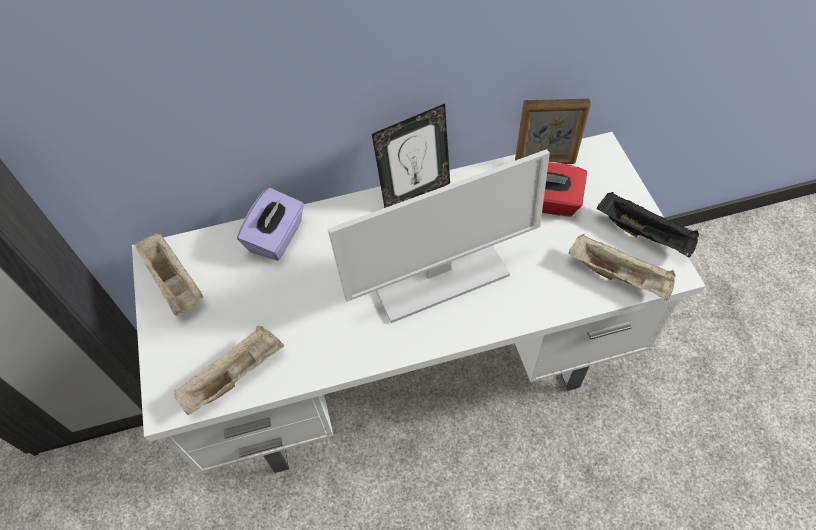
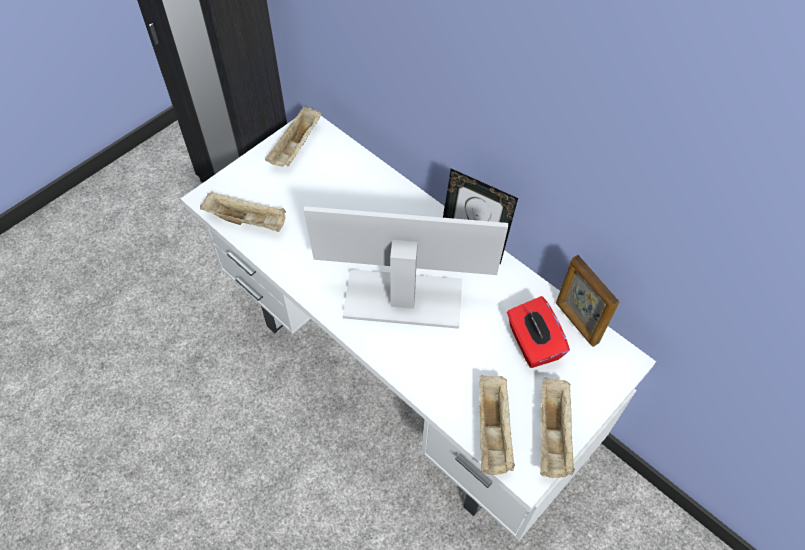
camera: 55 degrees right, 0 degrees up
(277, 237) = (370, 182): purple tissue box -> none
(437, 276) = (404, 298): monitor -> monitor turned 150 degrees clockwise
(644, 234) = (553, 435): black tray -> beige tray

